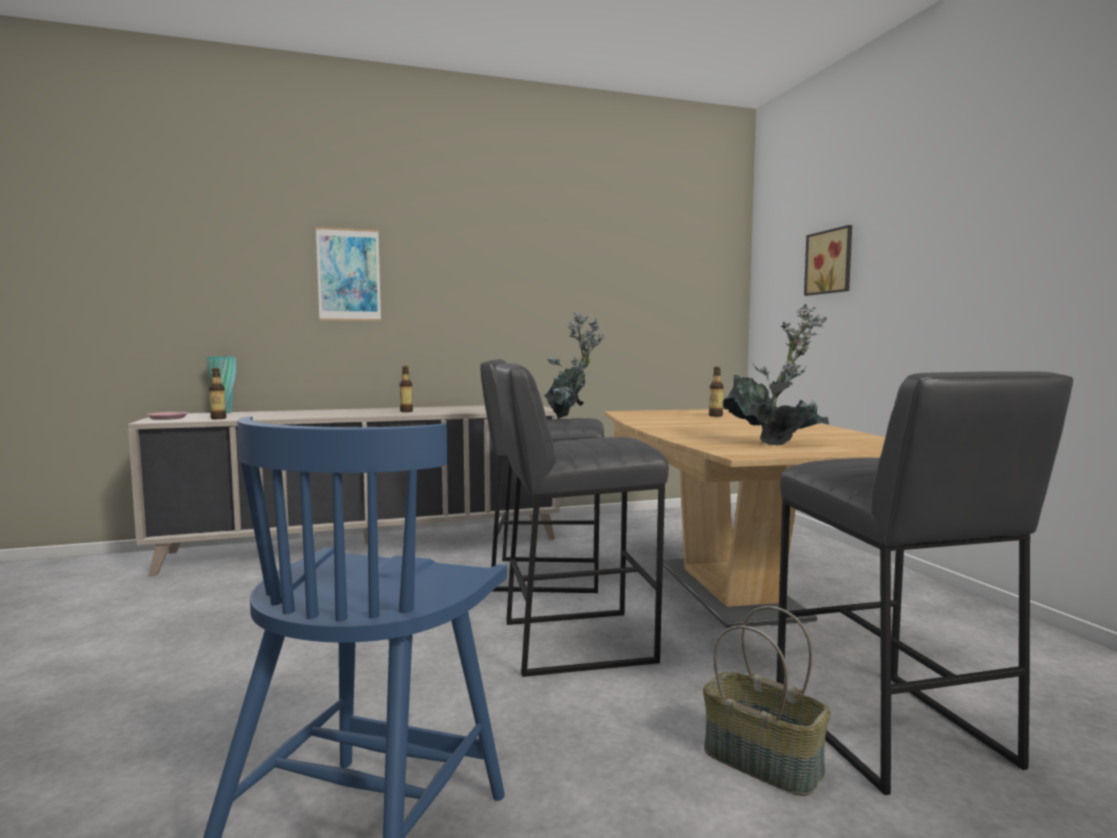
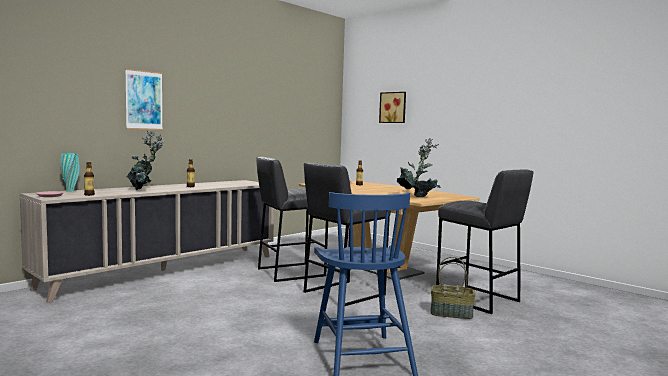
camera: 30 degrees left, 0 degrees up
(569, 418) = (302, 188): potted plant -> potted plant (143, 190)

